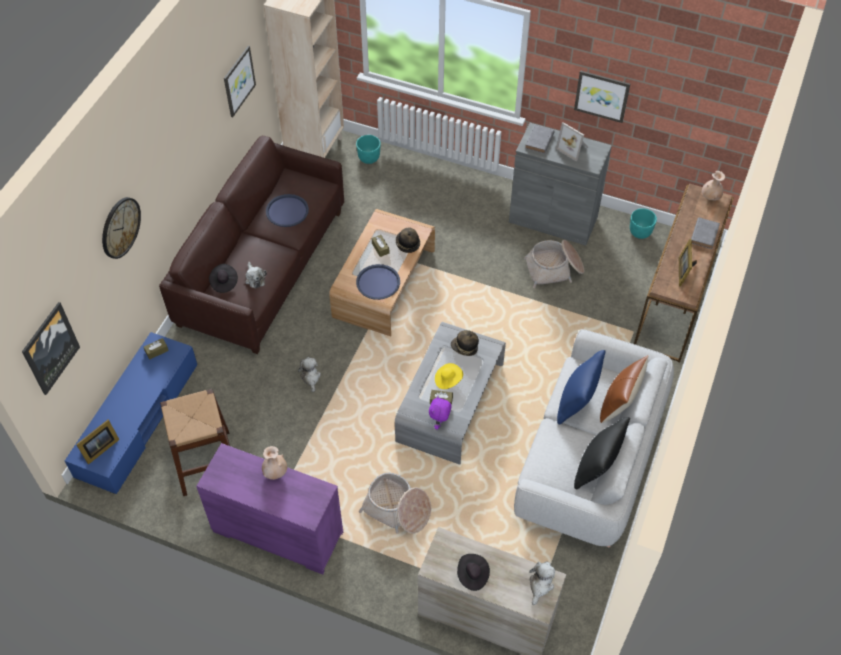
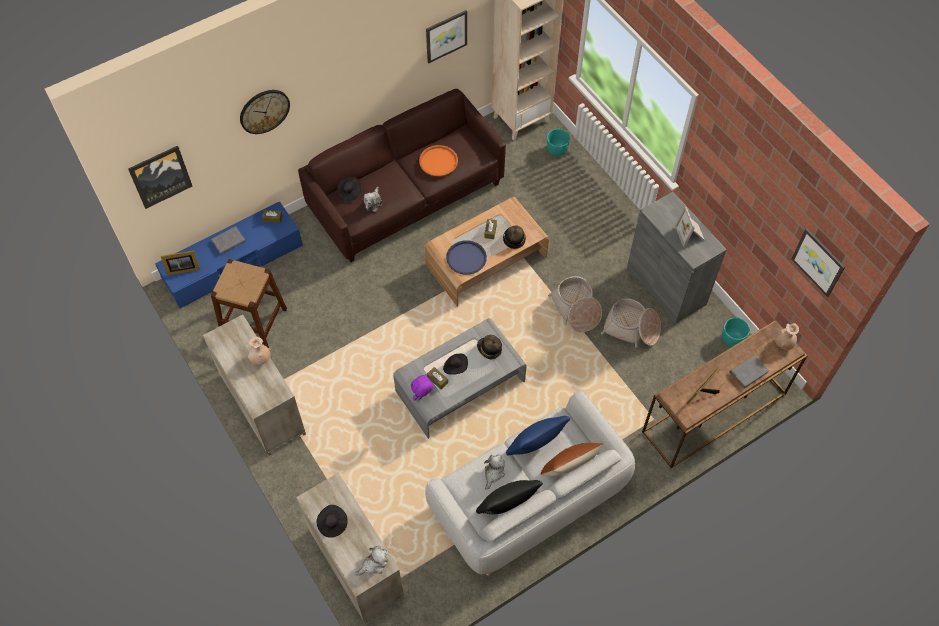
camera: 35 degrees right, 5 degrees up
(277, 533) = (262, 405): purple dresser -> beige dresser
(287, 211) = (438, 161): blue tray -> orange tray
(310, 377) = (374, 303): plush toy -> plush toy (493, 473)
(397, 509) = (356, 442): basket -> basket (576, 309)
(448, 380) = (455, 367): yellow hat -> black hat
(539, 141) = (666, 212): grey book -> grey book (228, 242)
(602, 95) = (735, 201): picture -> picture (818, 262)

